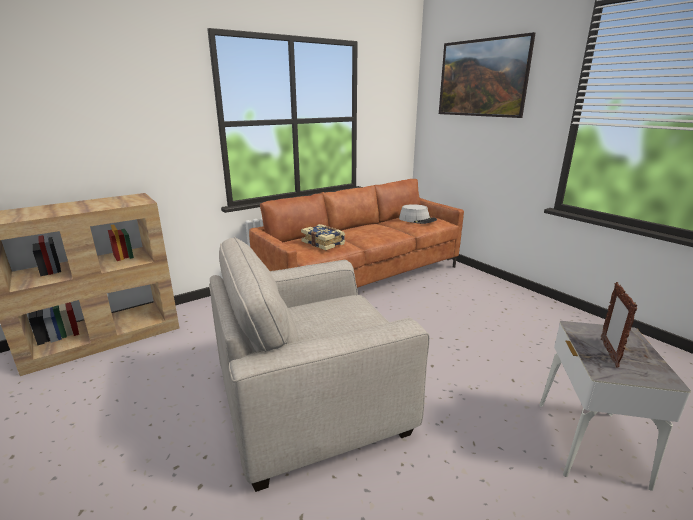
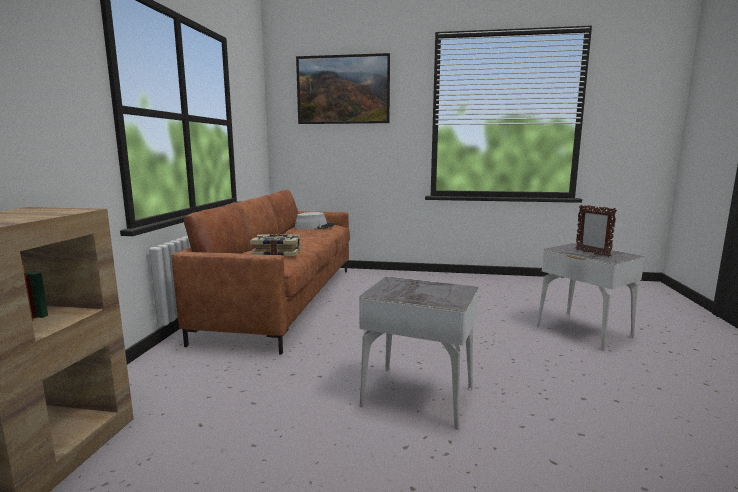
camera: 45 degrees left, 10 degrees down
(311, 402) = (416, 396): grey armchair -> side table

